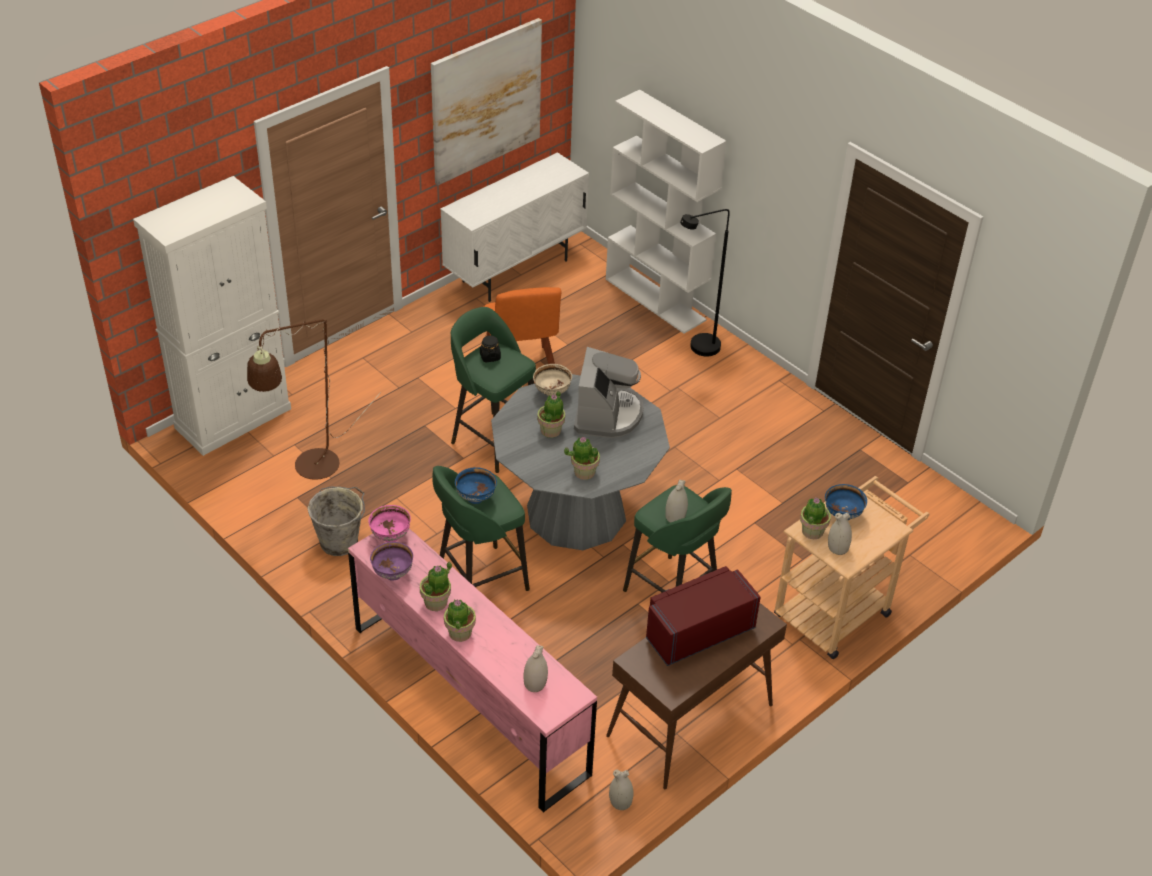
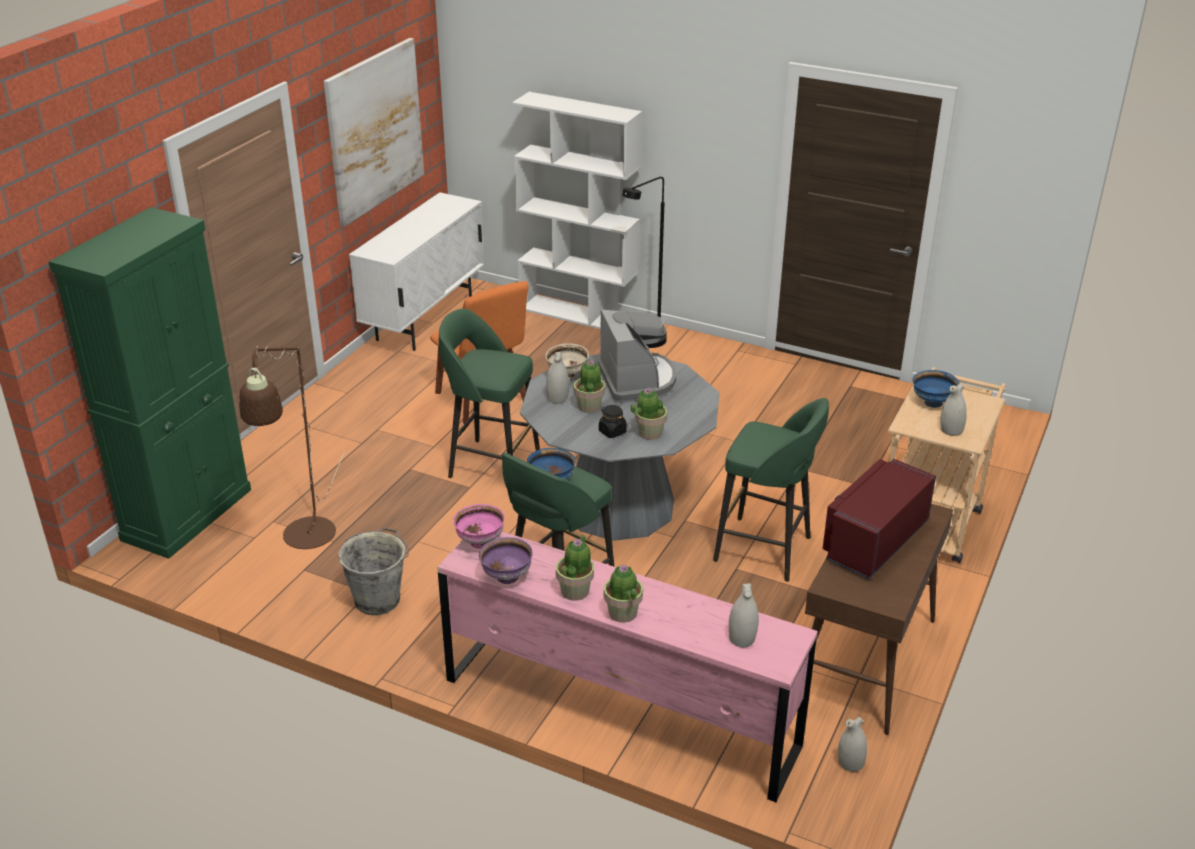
camera: 20 degrees left, 10 degrees down
(233, 418) = (187, 514): white cabinet -> green cabinet
(490, 356) = (481, 360): black jar -> black jar (612, 432)
(675, 517) = (771, 447): white vase -> white vase (557, 398)
(812, 531) = (916, 423): potted plant -> none

